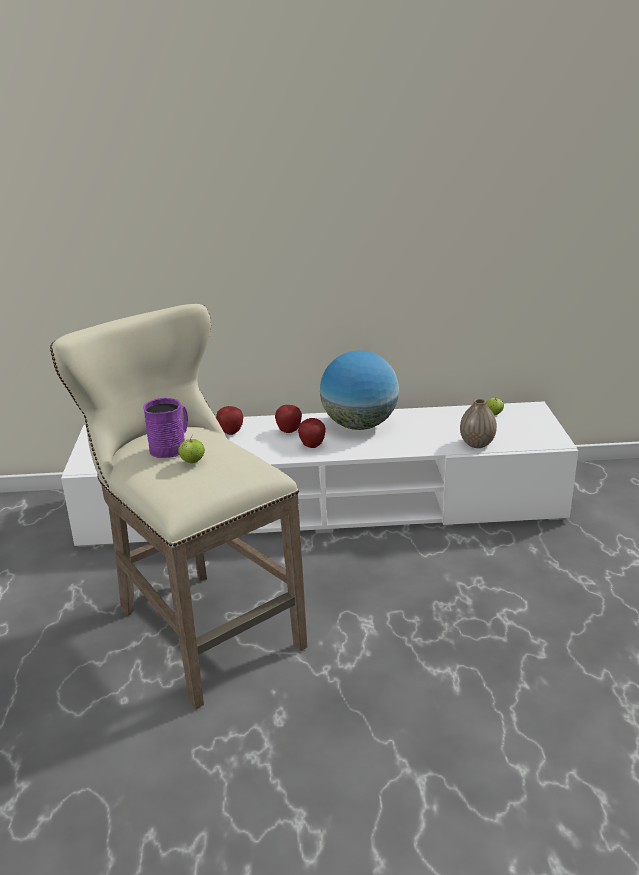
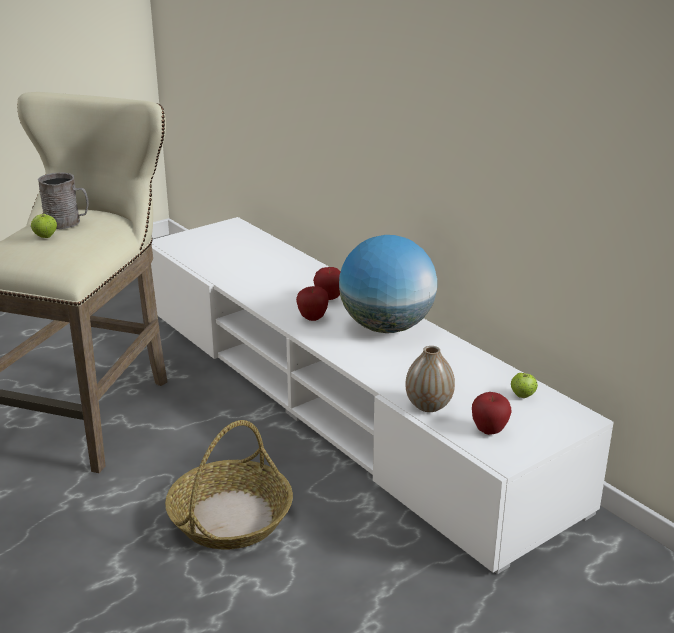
camera: 55 degrees right, 0 degrees up
(171, 447) = (67, 222): purple mug -> grey mug
(231, 432) = (294, 274): apple -> apple (489, 430)
(426, 598) = (230, 517): none -> basket

